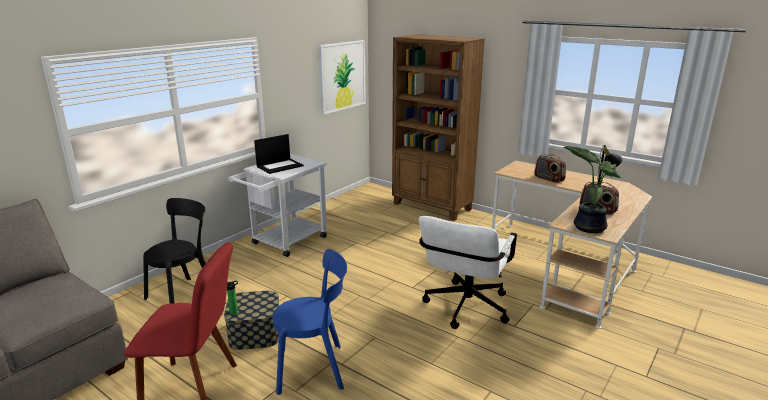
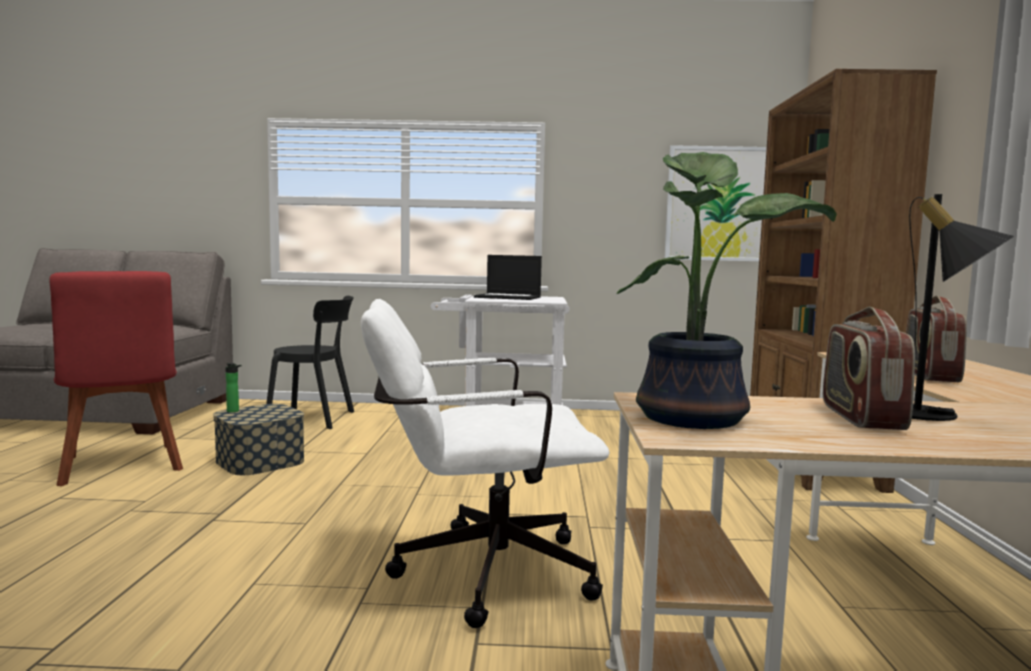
camera: 55 degrees right, 15 degrees down
(315, 368) = (191, 507): blue chair -> none

